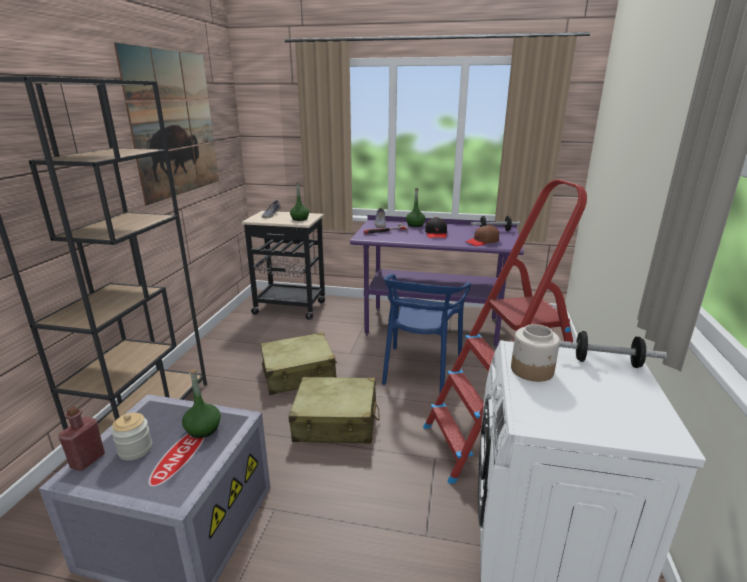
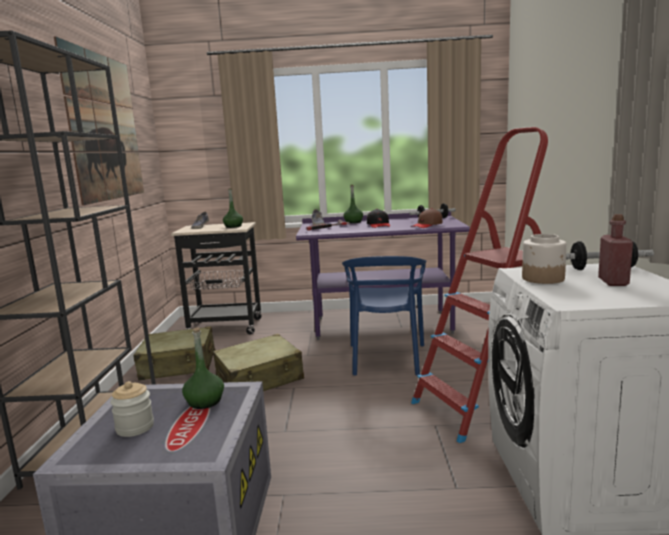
camera: 10 degrees left, 10 degrees down
(88, 460) = (82, 443): red bottle -> red bottle (613, 282)
(336, 422) = (318, 412): beige suitcase -> beige suitcase (178, 365)

